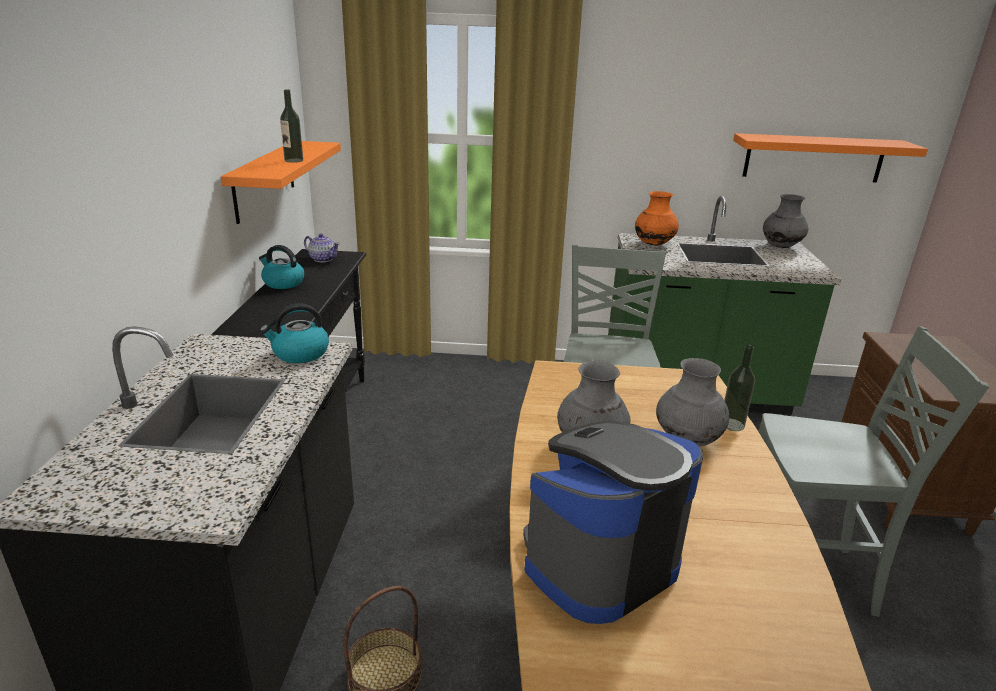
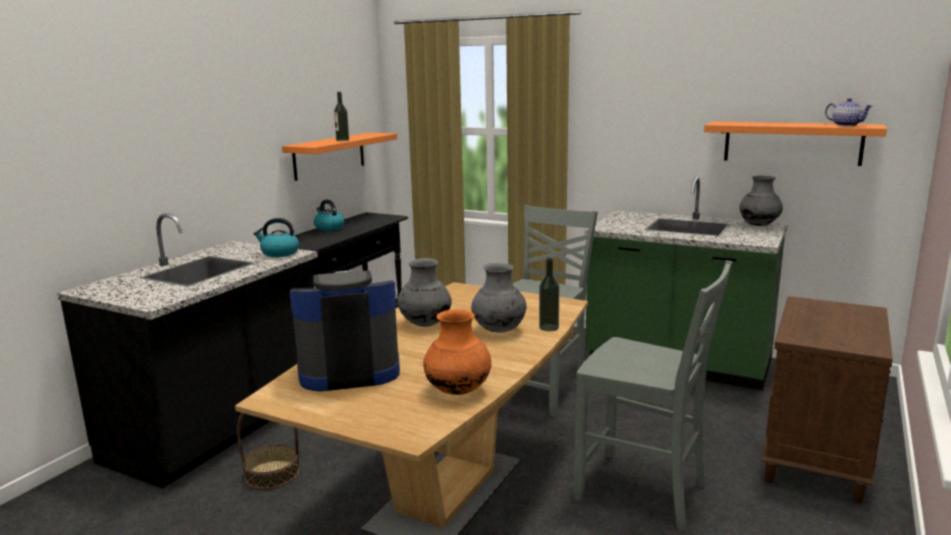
camera: 25 degrees right, 10 degrees down
(323, 259) = (372, 218): teapot -> teapot (846, 125)
(653, 244) = (634, 218): orange vase -> orange vase (458, 391)

